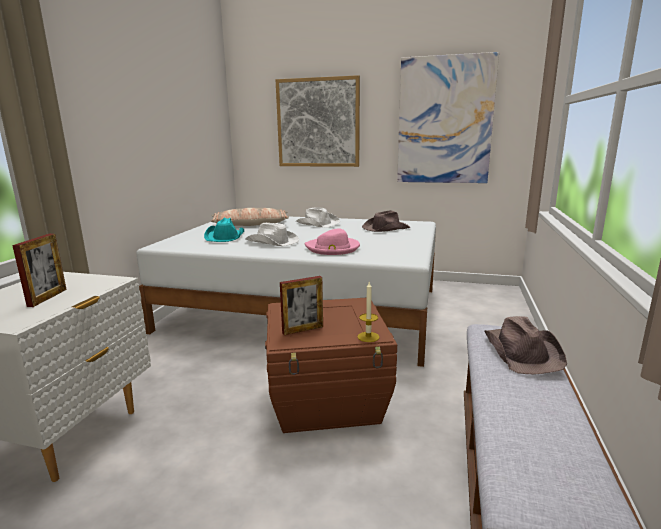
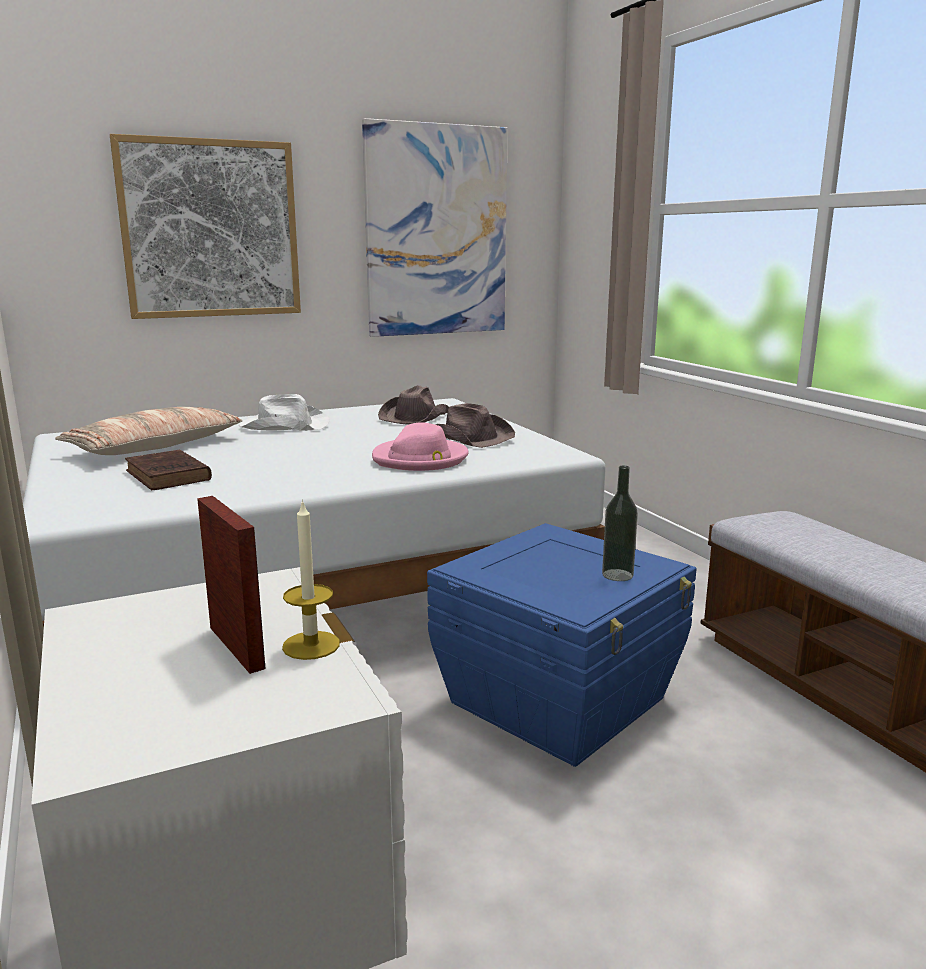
camera: 40 degrees left, 0 degrees up
(225, 237) = (169, 476): turquoise hat -> brown book
(272, 242) = (292, 468): white hat -> none
(303, 330) = (566, 587): picture frame -> none
(328, 400) = (560, 700): brown storage box -> blue storage box
(340, 333) = (617, 575): none -> bottle
(368, 337) = (657, 569): candle -> candle (311, 645)
(522, 351) = (821, 533): brown hat -> brown hat (471, 437)

